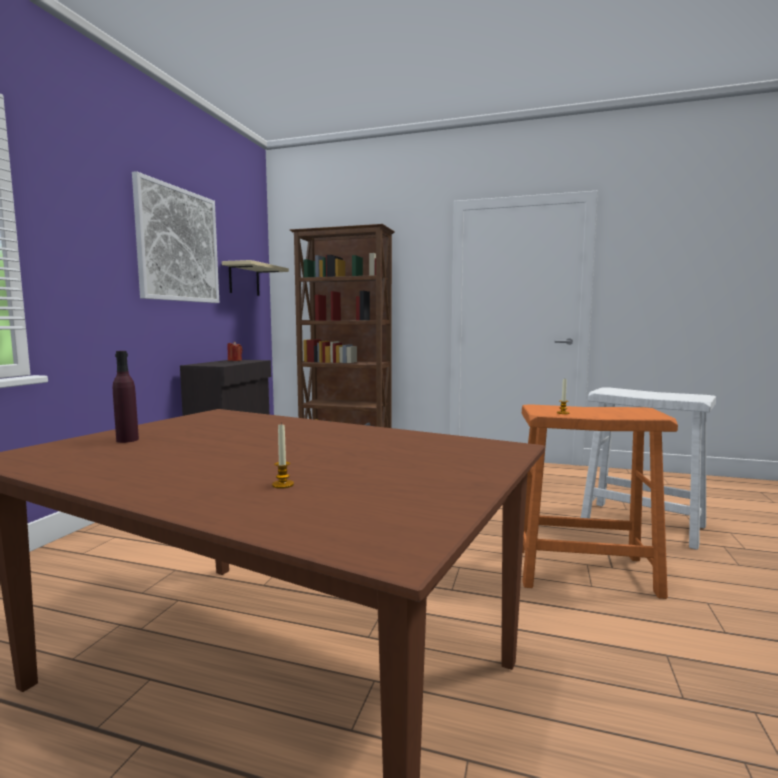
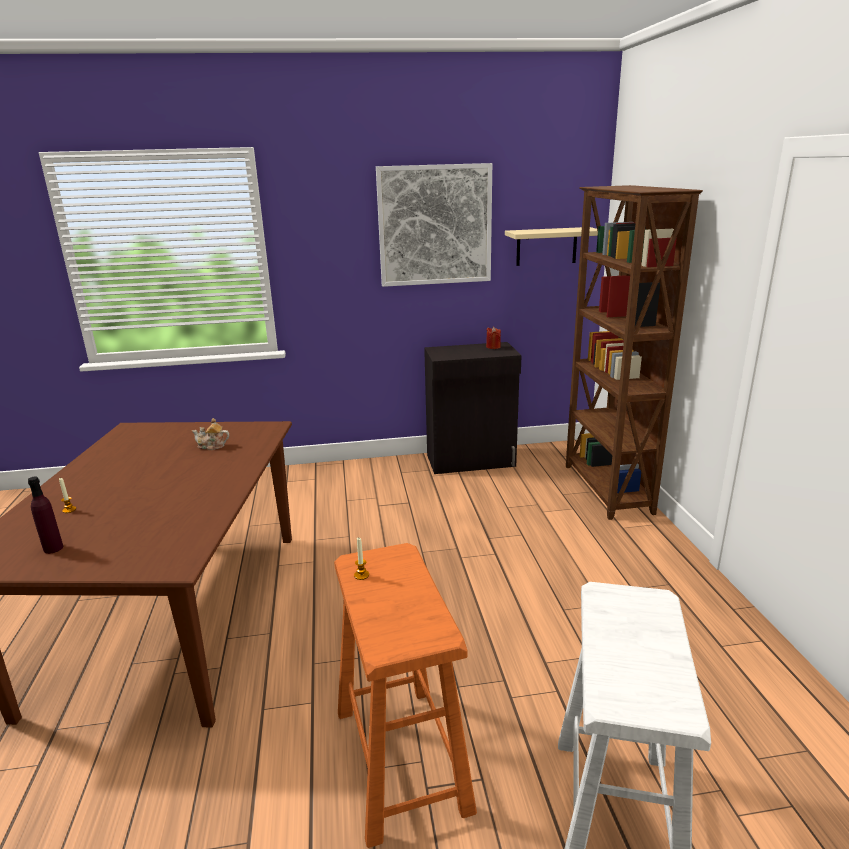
camera: 65 degrees right, 15 degrees up
(127, 440) = (171, 437): purple bottle -> purple bottle (53, 548)
(216, 429) = (212, 446): none -> teapot

